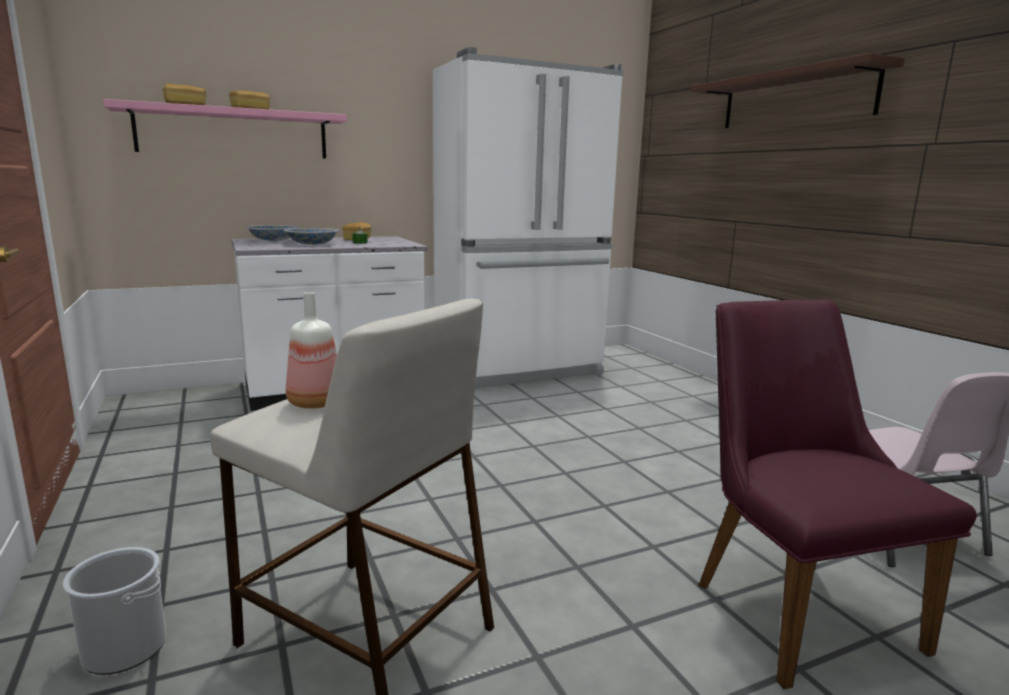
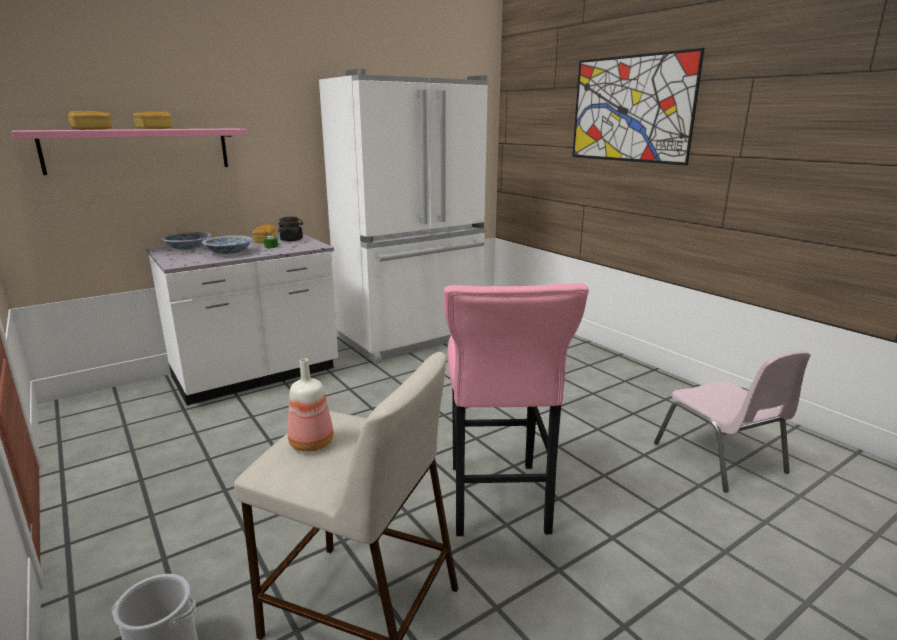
camera: 10 degrees left, 5 degrees up
(386, 240) = (292, 240): none -> black jar
(573, 542) = (498, 503): none -> pink stool
(790, 604) = (663, 533): purple chair -> none
(795, 99) = (630, 109): brown shelf -> picture

